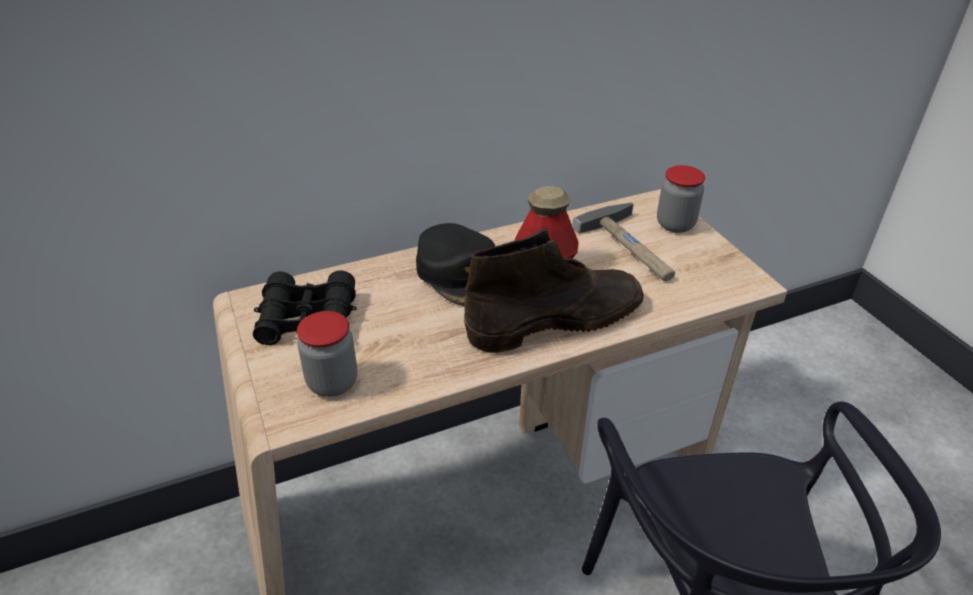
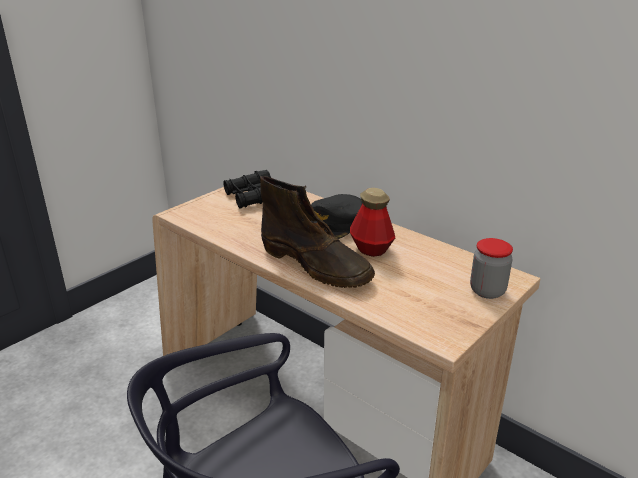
camera: 65 degrees right, 10 degrees down
(332, 382) = (210, 216): jar -> none
(633, 248) = (431, 278): hammer -> none

